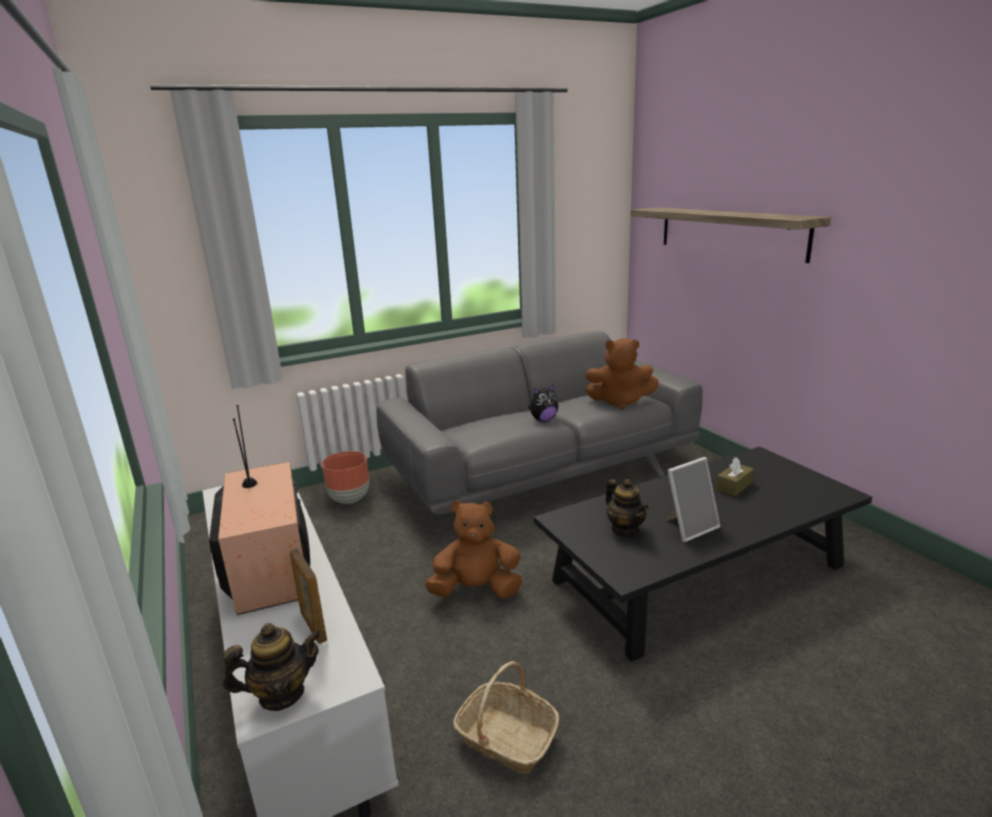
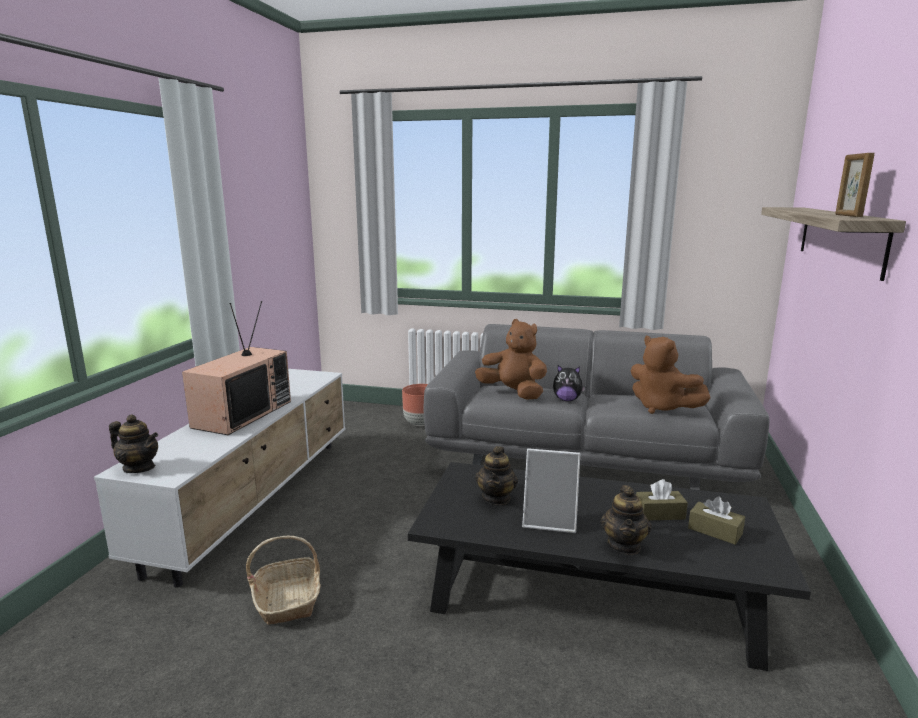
camera: 40 degrees right, 5 degrees down
(313, 626) = (203, 448): picture frame -> picture frame (848, 216)
(476, 590) = (407, 512): brown plush toy -> brown plush toy (513, 393)
(757, 520) = (624, 545): none -> teapot
(777, 483) = (715, 531): none -> brown tissue box

